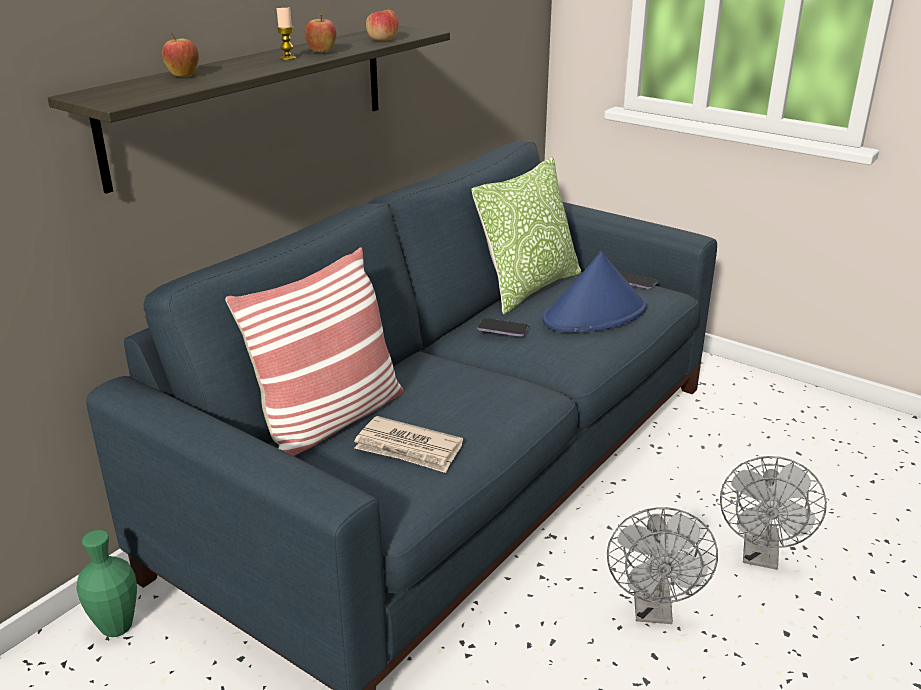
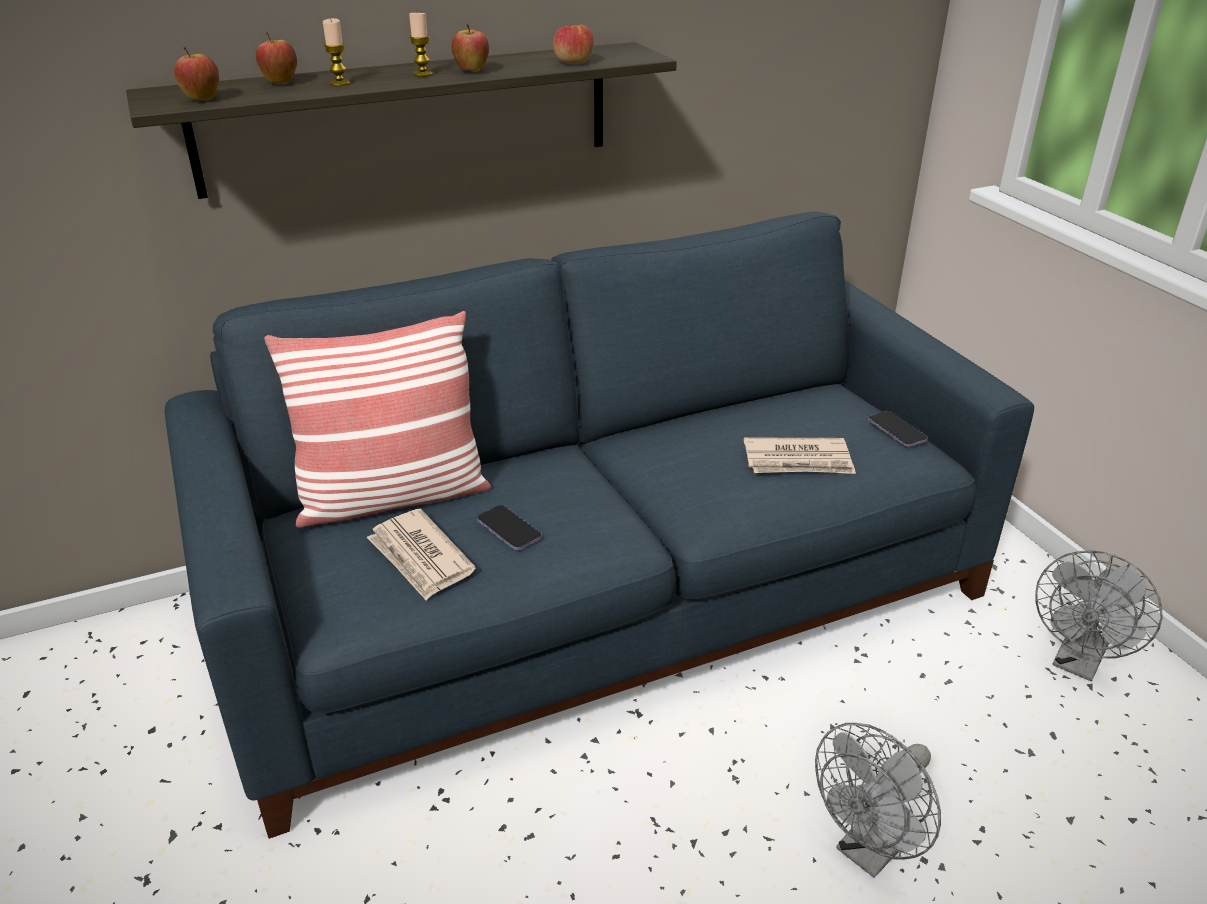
camera: 30 degrees right, 5 degrees up
(117, 627) = (175, 633): green vase -> none
(145, 94) = (202, 99): none -> apple
(235, 71) = (339, 83): none -> candle
(503, 329) = (670, 447): phone -> phone (509, 530)
(528, 287) = (763, 402): pillow -> none
(595, 314) = (798, 461): blue hat -> newspaper
(653, 610) = (672, 855): grey fan -> grey fan (1078, 663)

